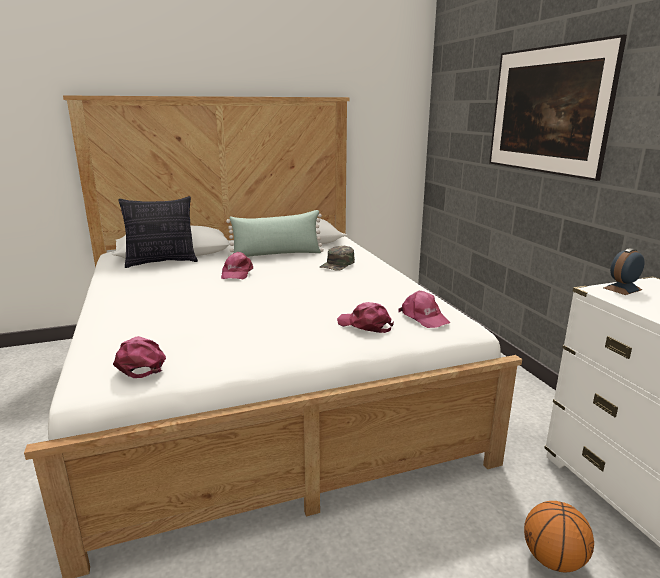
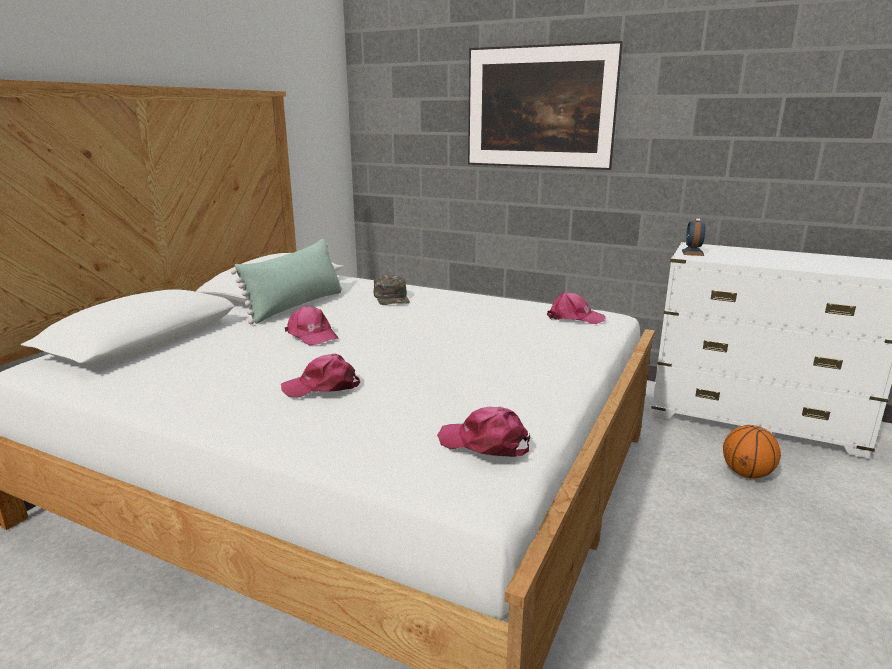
camera: 45 degrees left, 0 degrees up
(162, 262) = (162, 354): pillow -> none
(365, 325) = (555, 337): pink cap -> pink cap (322, 386)

